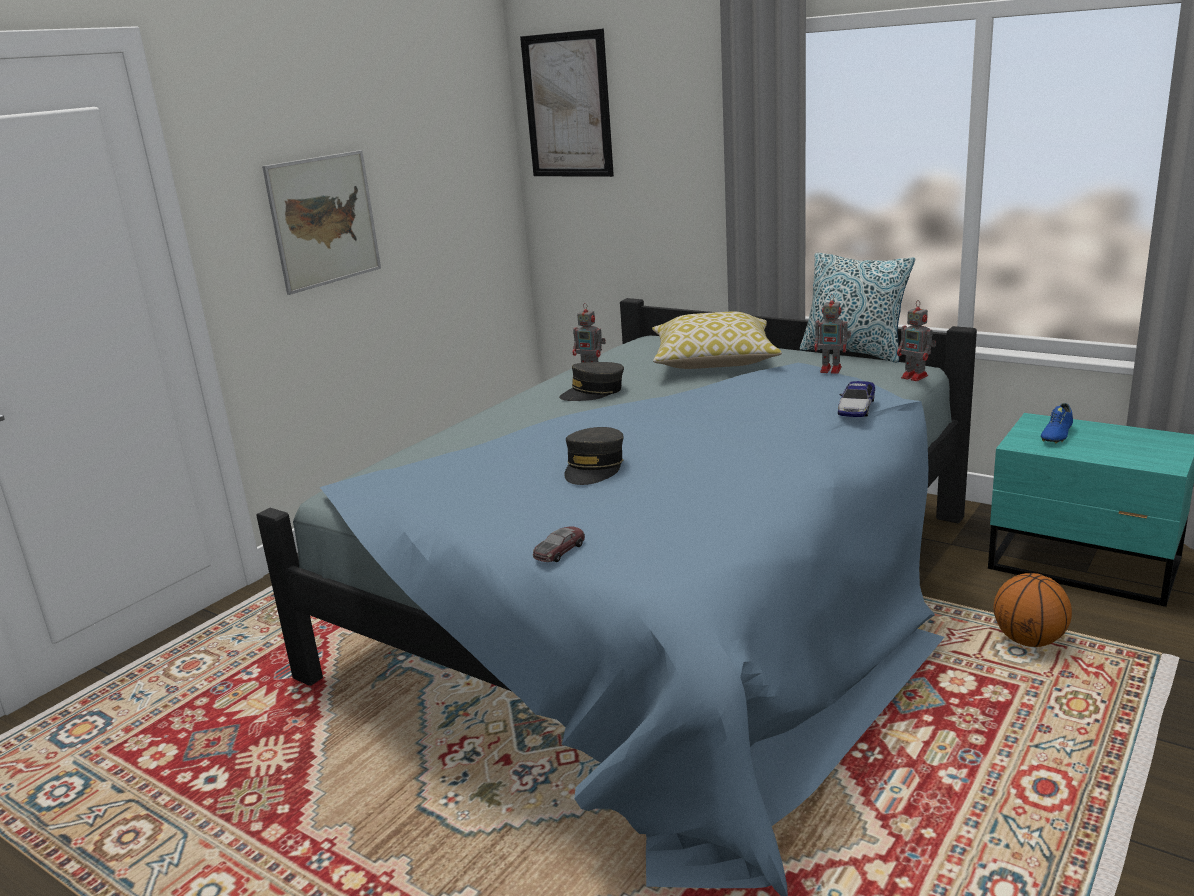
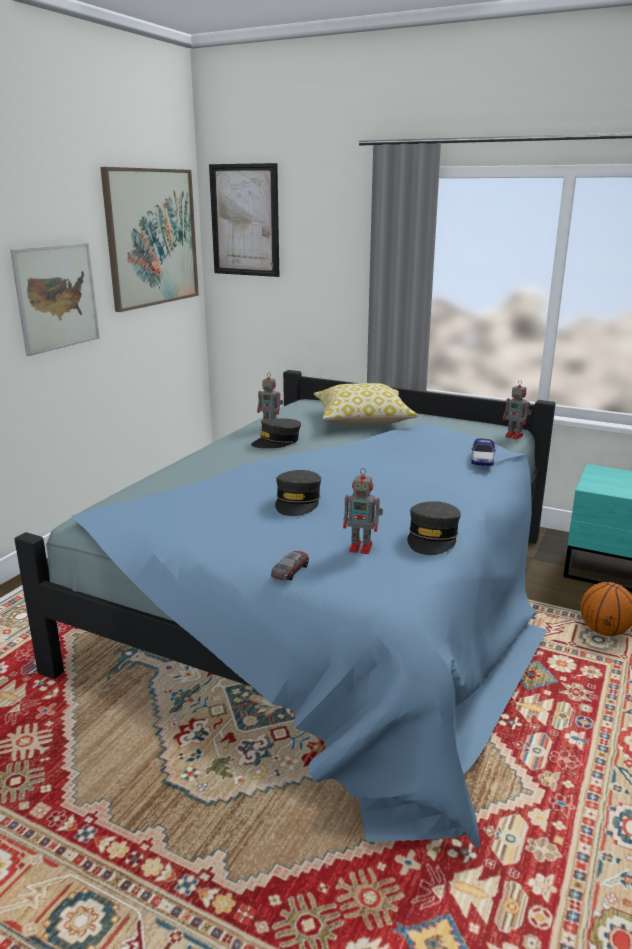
camera: 10 degrees left, 0 degrees up
(447, 137) = (152, 237): none -> picture
(752, 511) = (432, 538): none -> grey cap
(832, 370) = (455, 429): toy robot -> toy robot (362, 547)
(854, 352) = (463, 416): pillow -> none
(1056, 435) = (614, 481): blue shoe -> none

